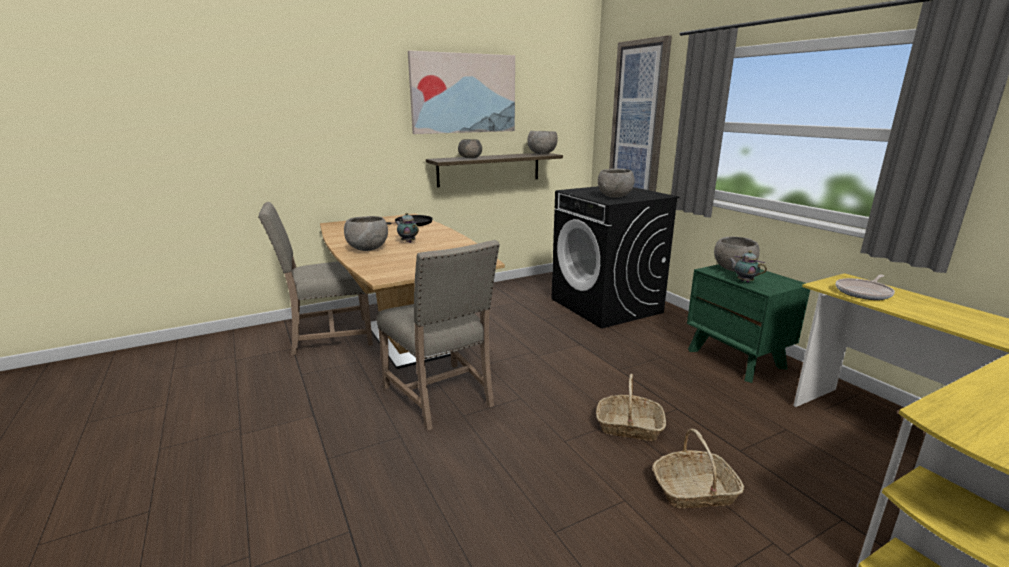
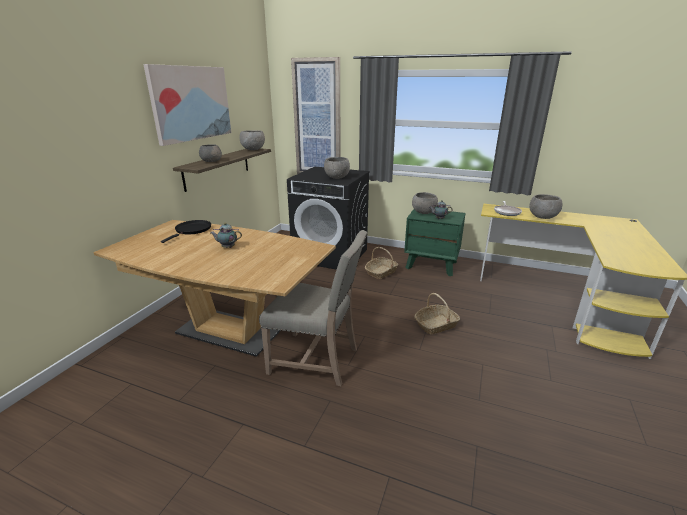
camera: 40 degrees left, 5 degrees up
(328, 337) = (153, 358): beige chair -> none
(368, 249) = (208, 264): grey bowl -> grey bowl (543, 217)
(694, 491) = (499, 343): basket -> basket (381, 272)

